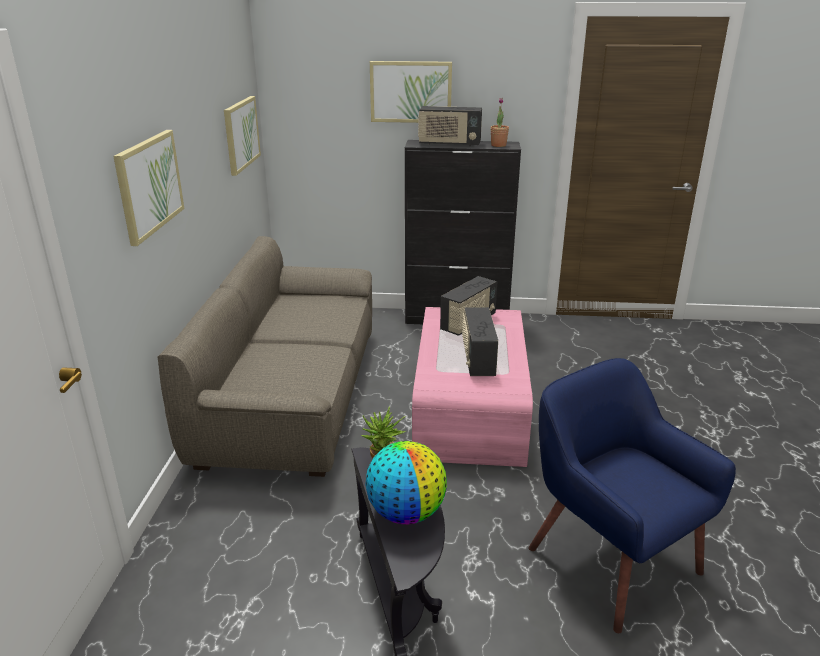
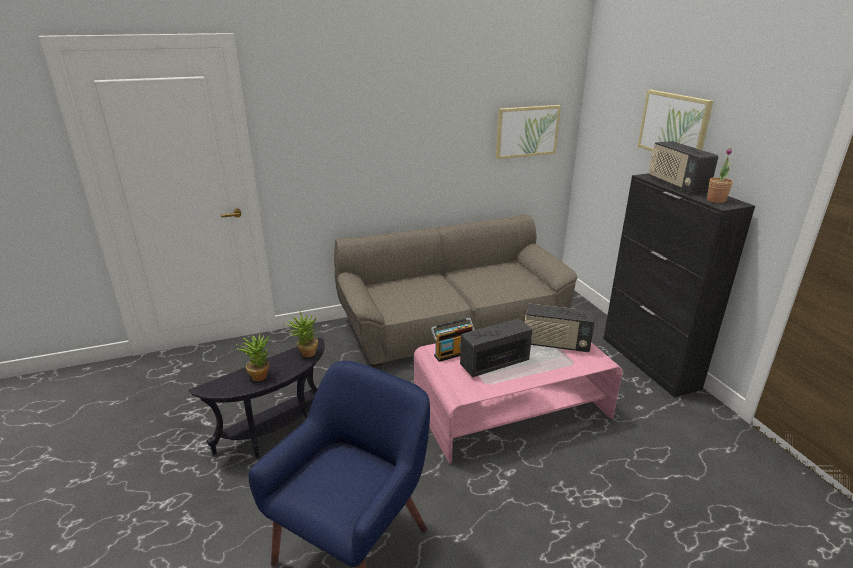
camera: 65 degrees right, 0 degrees up
(149, 185) = (360, 138): picture -> none
(406, 513) = (260, 374): globe -> potted plant
(442, 376) = (453, 353): none -> radio

